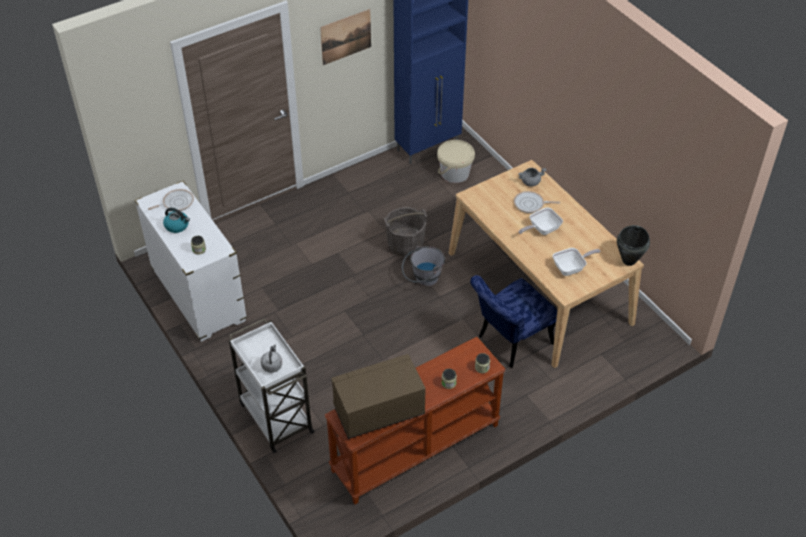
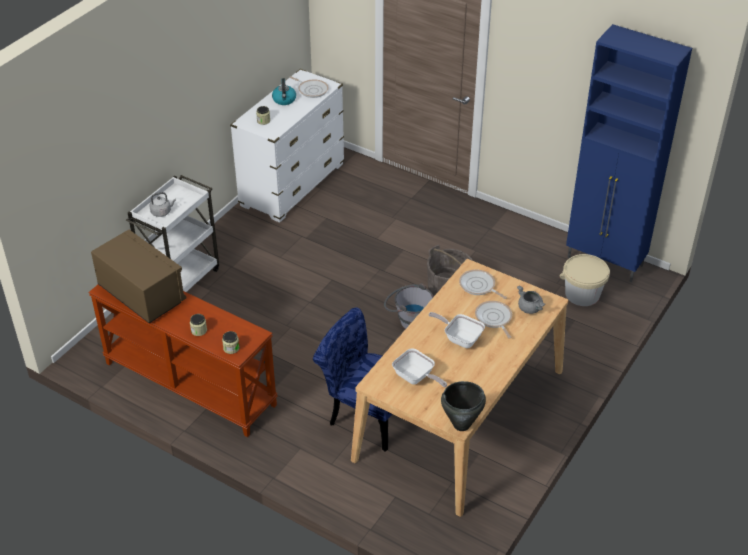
camera: 65 degrees right, 5 degrees down
(346, 37) = (548, 66): picture -> none
(491, 199) = (478, 286): none -> frying pan

